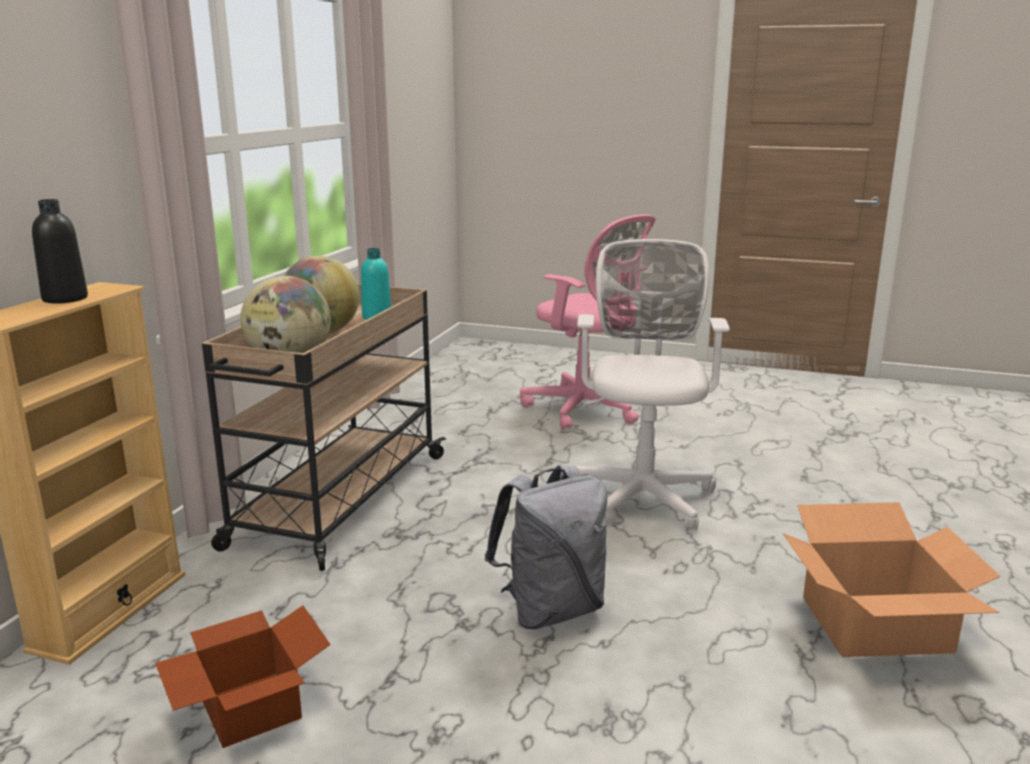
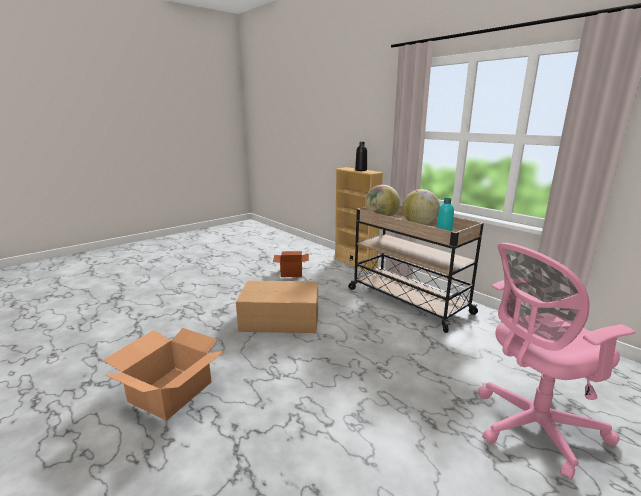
camera: 120 degrees right, 0 degrees up
(551, 610) = (281, 319): grey backpack -> cardboard box
(642, 496) = (350, 382): white office chair -> none

